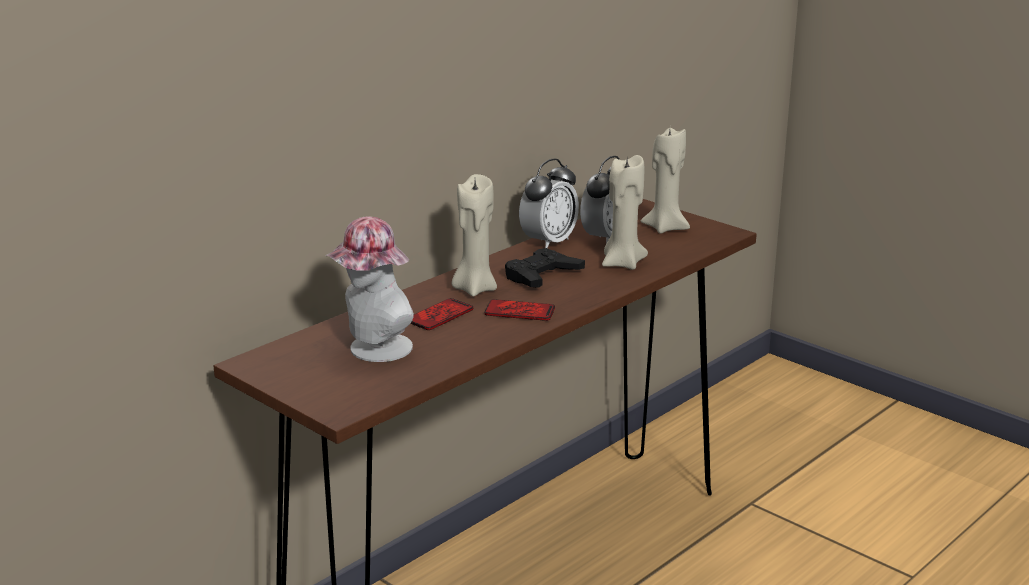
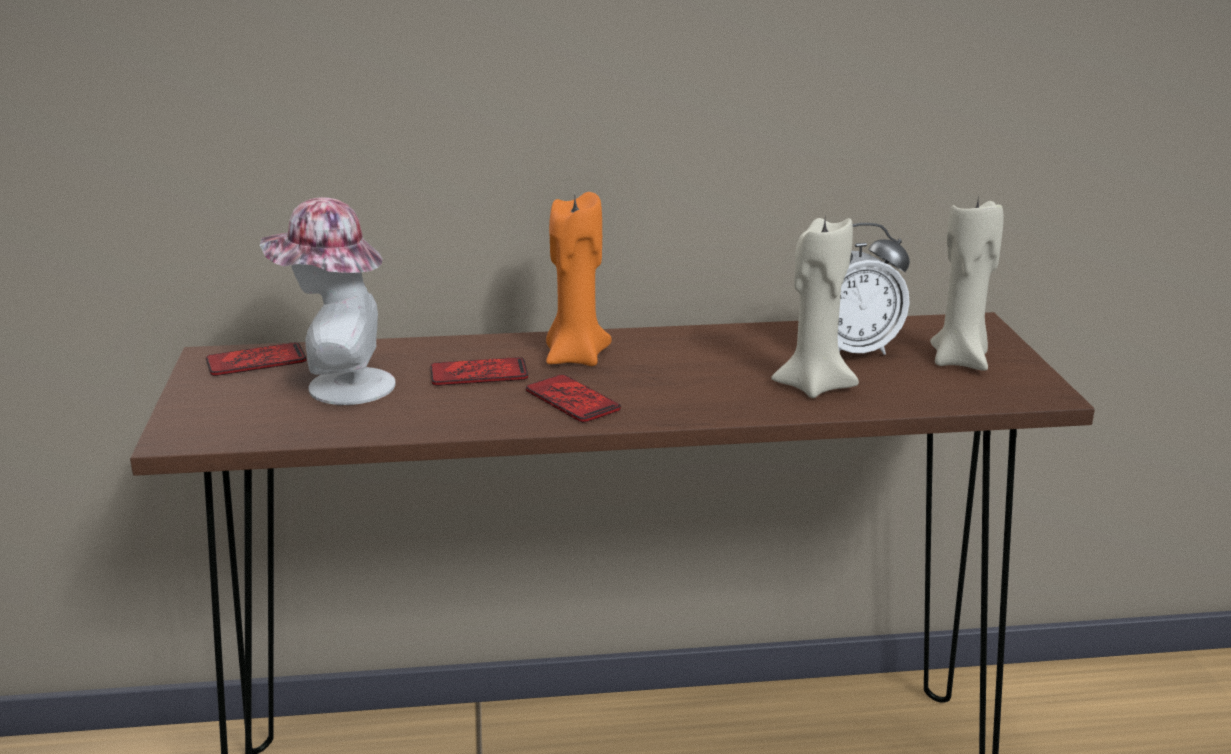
camera: 40 degrees right, 0 degrees up
(287, 355) = (256, 361): none -> phone
(474, 289) = (575, 357): beige candle -> orange candle
(542, 276) = (682, 368): black game controller -> none
(548, 242) = (768, 332): alarm clock -> none

